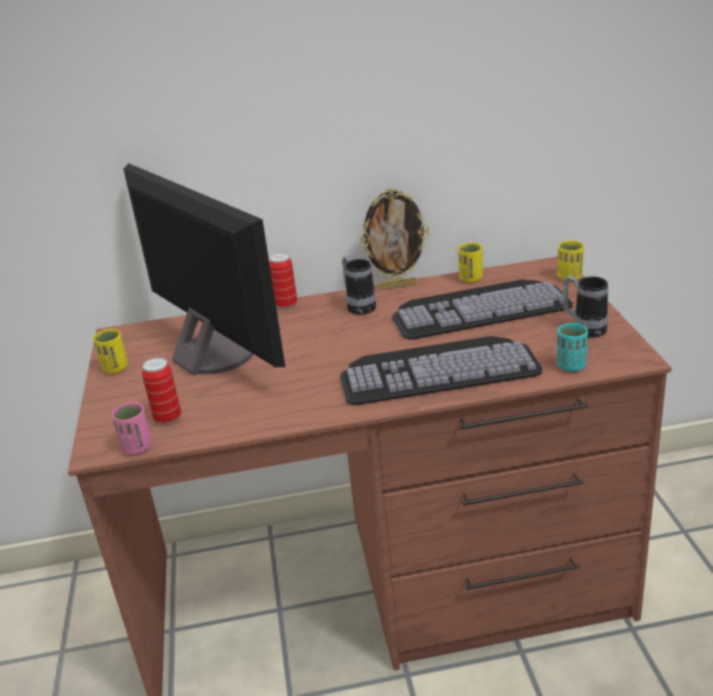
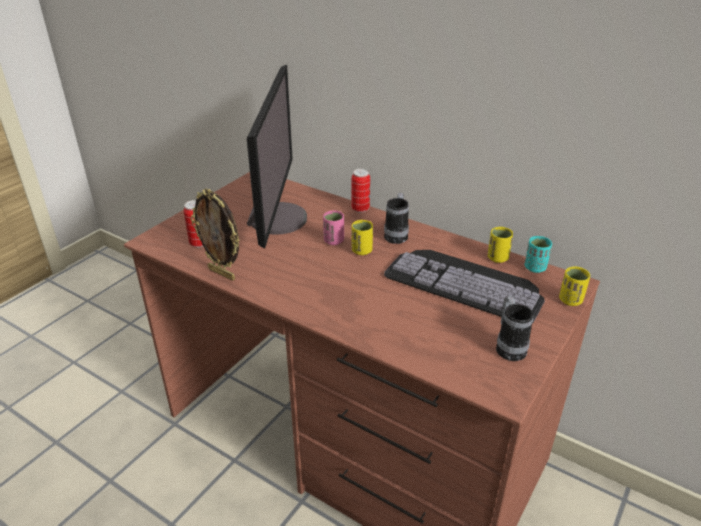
camera: 40 degrees right, 5 degrees up
(115, 368) = (225, 198): yellow cup -> yellow cup (362, 251)
(137, 447) = (163, 251): pink cup -> pink cup (334, 241)
(397, 286) = (442, 235): picture frame -> picture frame (222, 273)
(438, 368) = (369, 308): keyboard -> none
(571, 366) = (450, 367): turquoise cup -> turquoise cup (535, 268)

